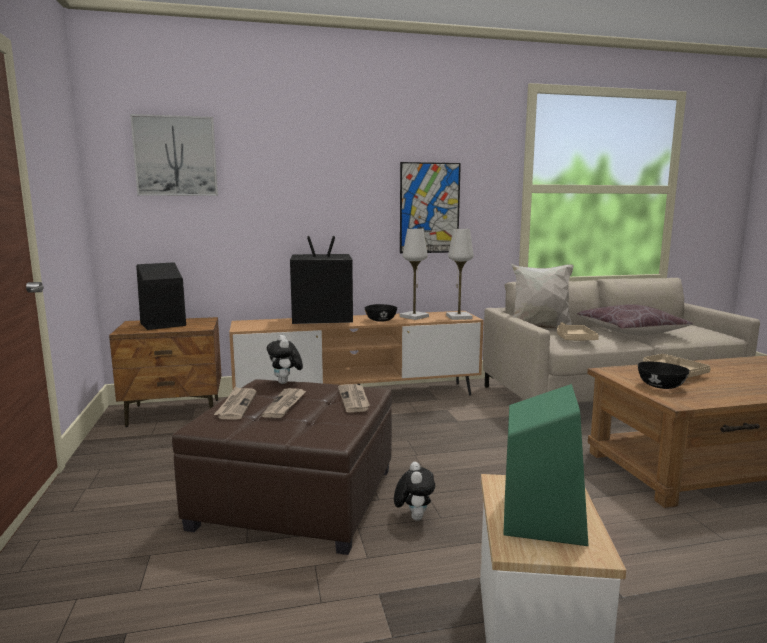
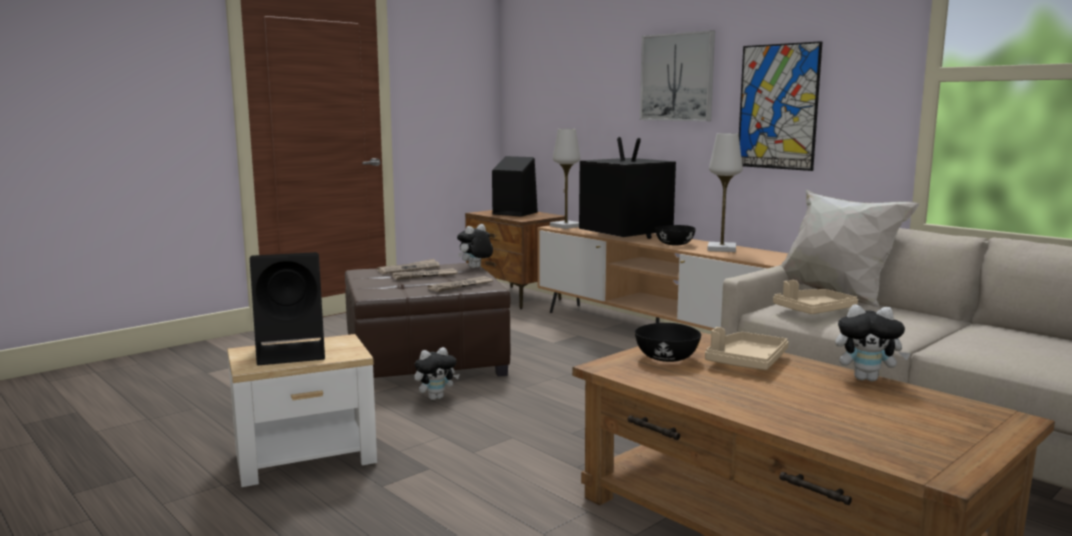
camera: 60 degrees right, 0 degrees up
(175, 156) = (551, 56): picture -> picture (677, 77)
(459, 317) = (763, 259): white table lamp -> white table lamp (565, 226)
(541, 516) = (293, 352): green speaker -> black speaker
(630, 332) = (952, 332): brown pillow -> none
(709, 362) = (867, 379): none -> plush toy

